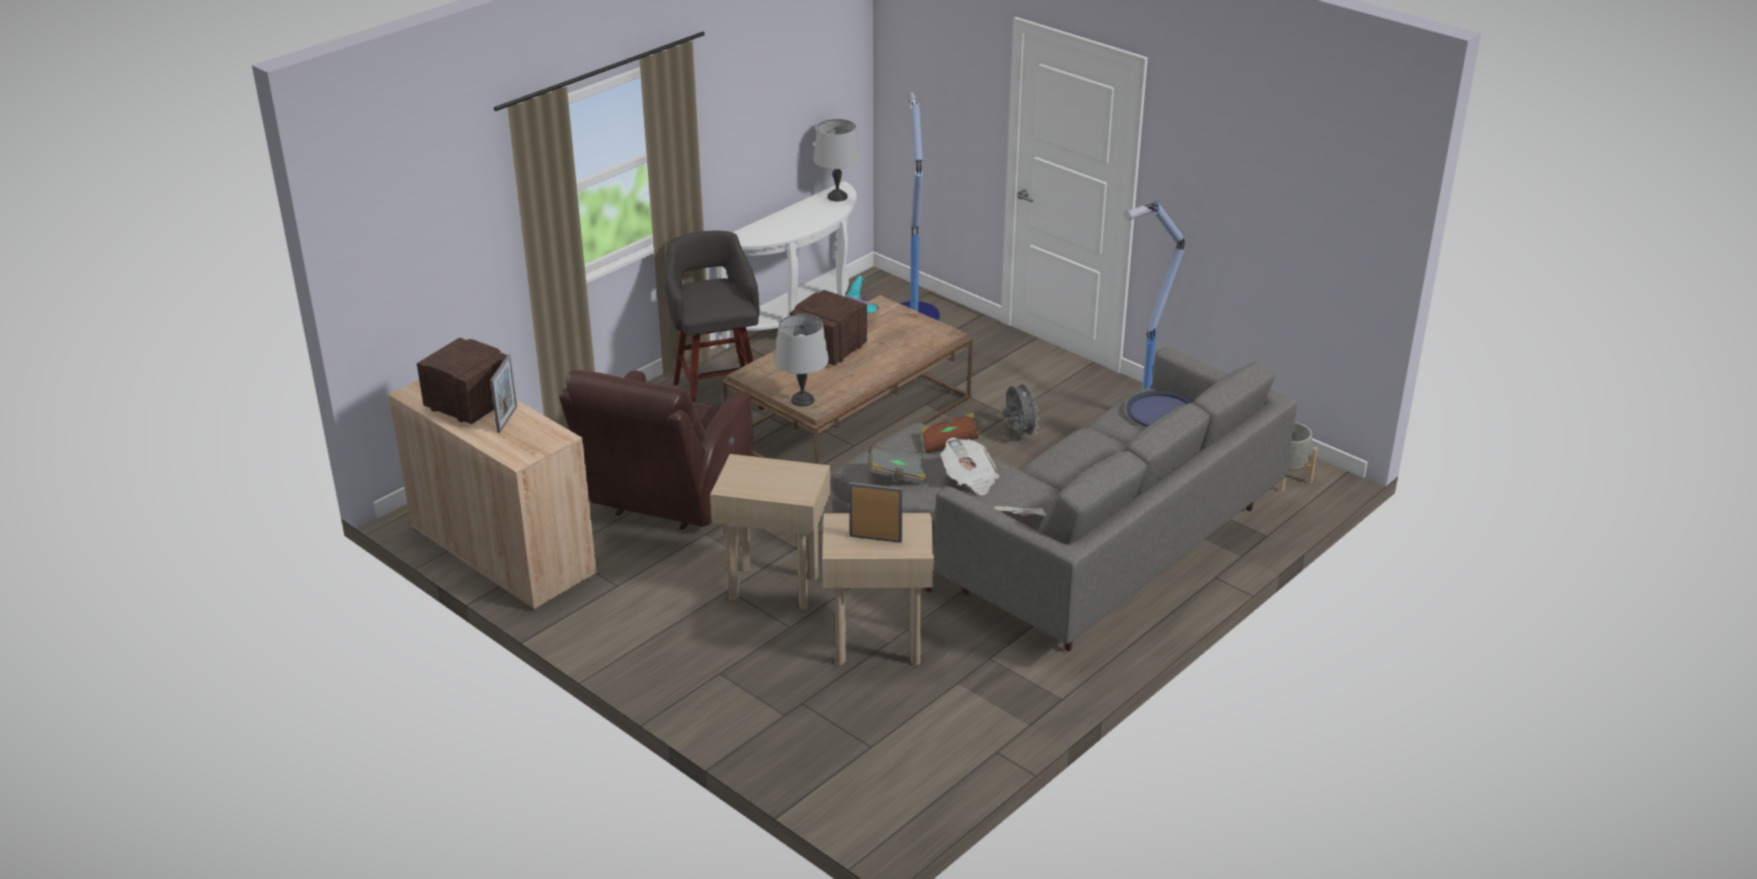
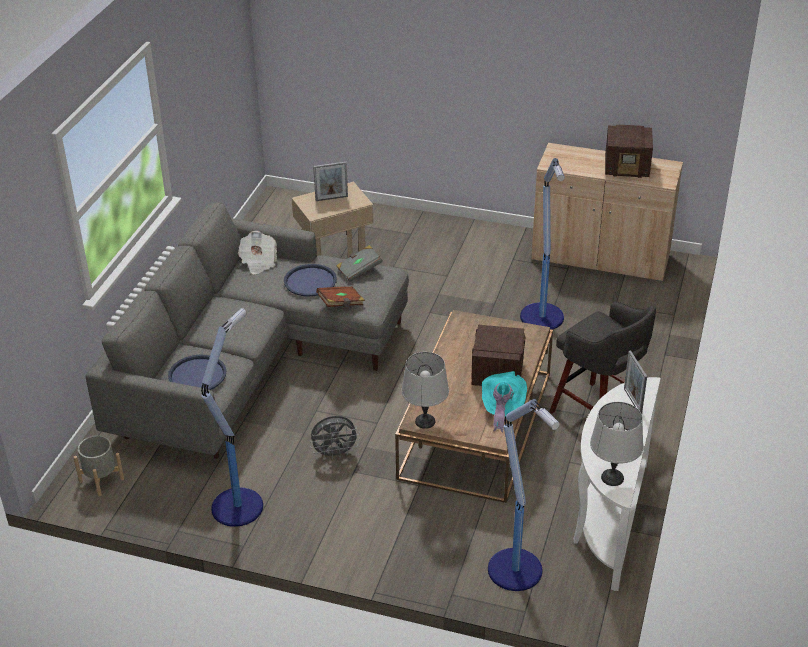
camera: 155 degrees right, 5 degrees up
(507, 419) = (593, 166): picture frame -> picture frame (632, 401)
(665, 500) = (542, 318): brown armchair -> floor lamp
(774, 586) = (422, 285): beige side table -> none
(803, 400) = (475, 322): grey table lamp -> grey table lamp (424, 421)
(969, 479) = (310, 281): newspaper -> blue tray
(1018, 434) = (335, 454): grey fan -> grey fan turned 60 degrees counterclockwise

